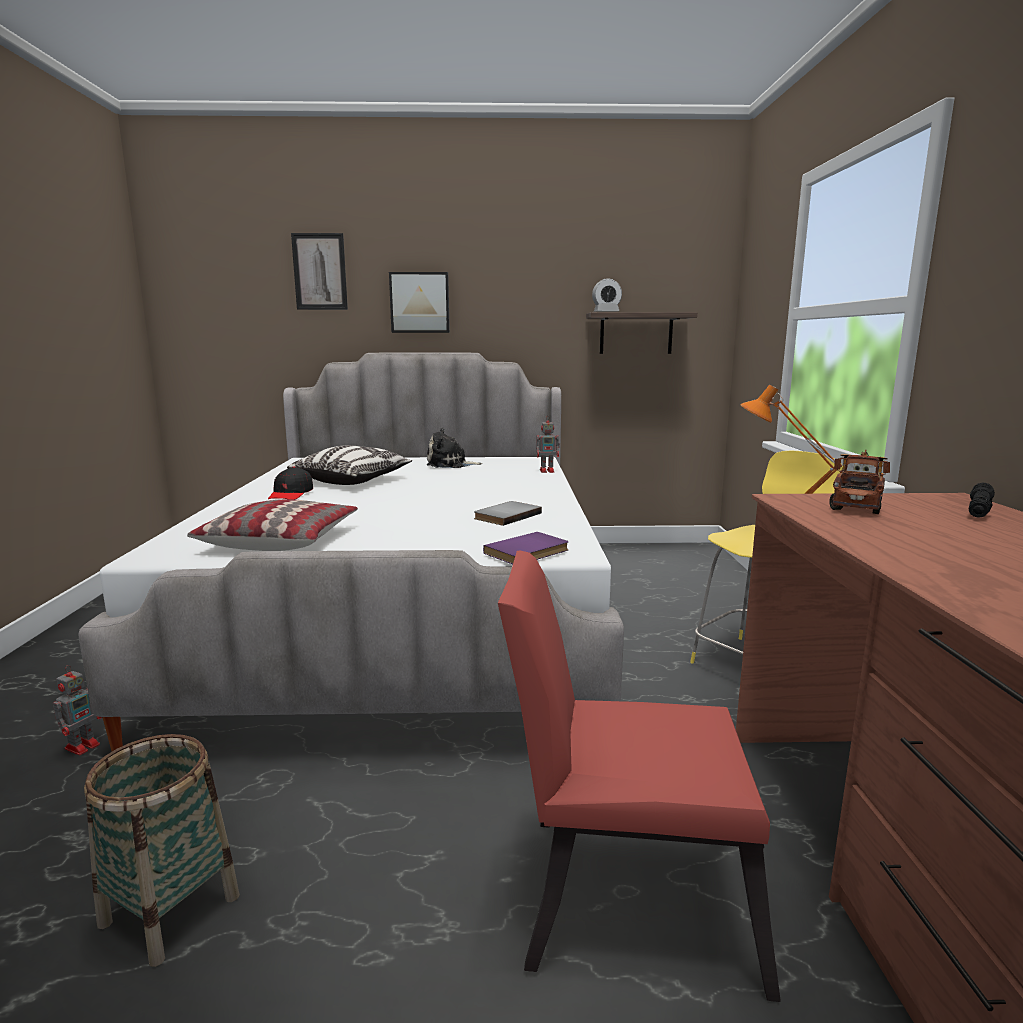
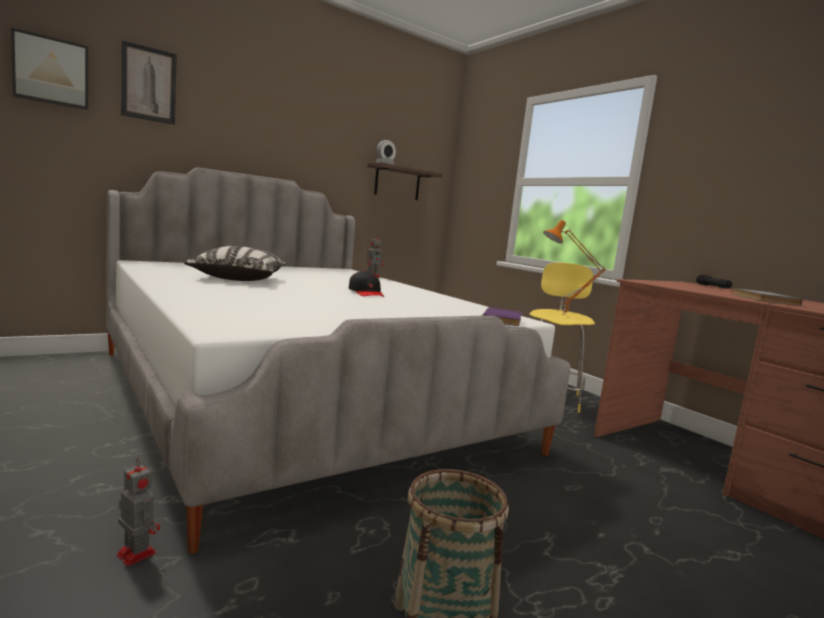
camera: 35 degrees left, 5 degrees down
(84, 745) = (135, 553): toy robot -> toy robot turned 45 degrees counterclockwise
(280, 540) = (310, 317): pillow -> none
(291, 494) = (211, 286): black cap -> black cap (366, 293)
(420, 303) = (242, 131): picture -> picture (51, 71)
(450, 464) = (289, 270): plush toy -> none
(506, 515) = (425, 301): grey book -> grey book (762, 299)
(621, 892) = (655, 521): red chair -> none
(857, 503) = (669, 283): toy truck -> none

